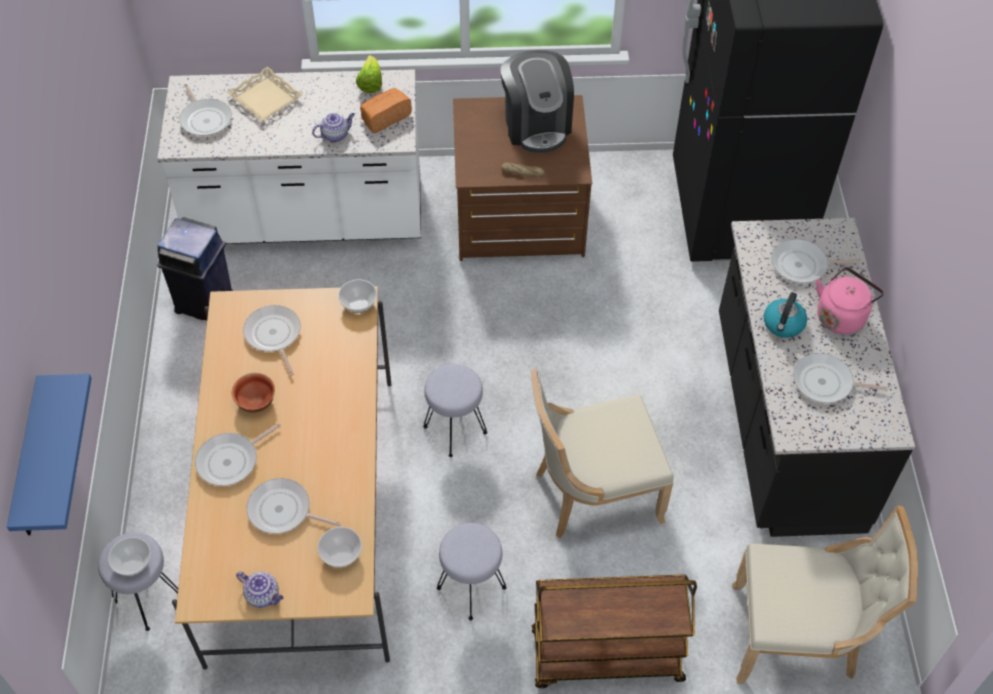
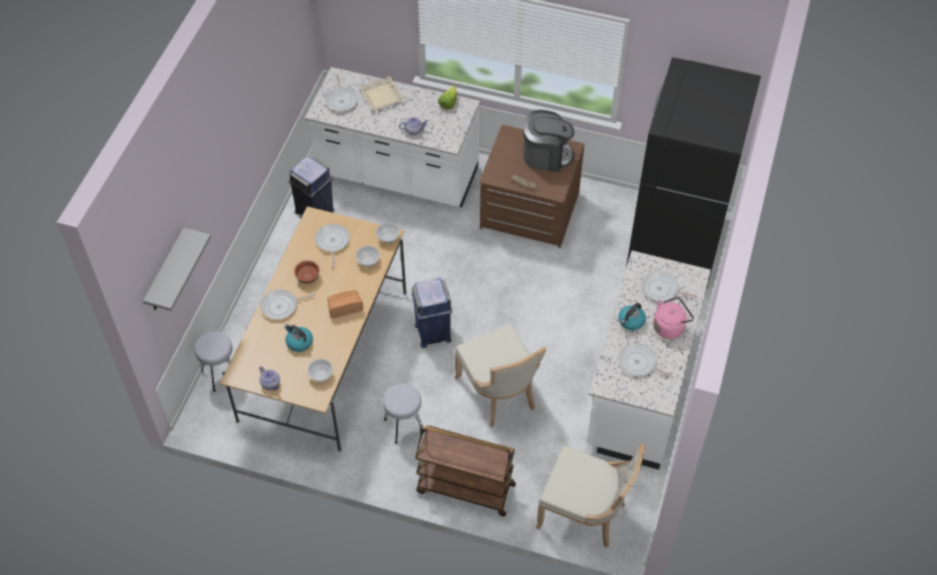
camera: 20 degrees right, 0 degrees up
(30, 463) = (166, 273): blue shelf -> grey shelf
(133, 562) = (214, 348): bowl -> bowl (368, 261)
(283, 511) = (299, 342): frying pan -> kettle
(384, 117) = (448, 127): bread -> bread (345, 307)
(455, 430) = (433, 332): grey stool -> blue trash can
(536, 125) = (546, 155): coffee machine -> coffee machine turned 90 degrees counterclockwise
(592, 493) = (499, 394): beige chair -> beige chair turned 120 degrees counterclockwise
(785, 422) = (639, 388): black counter -> white counter

